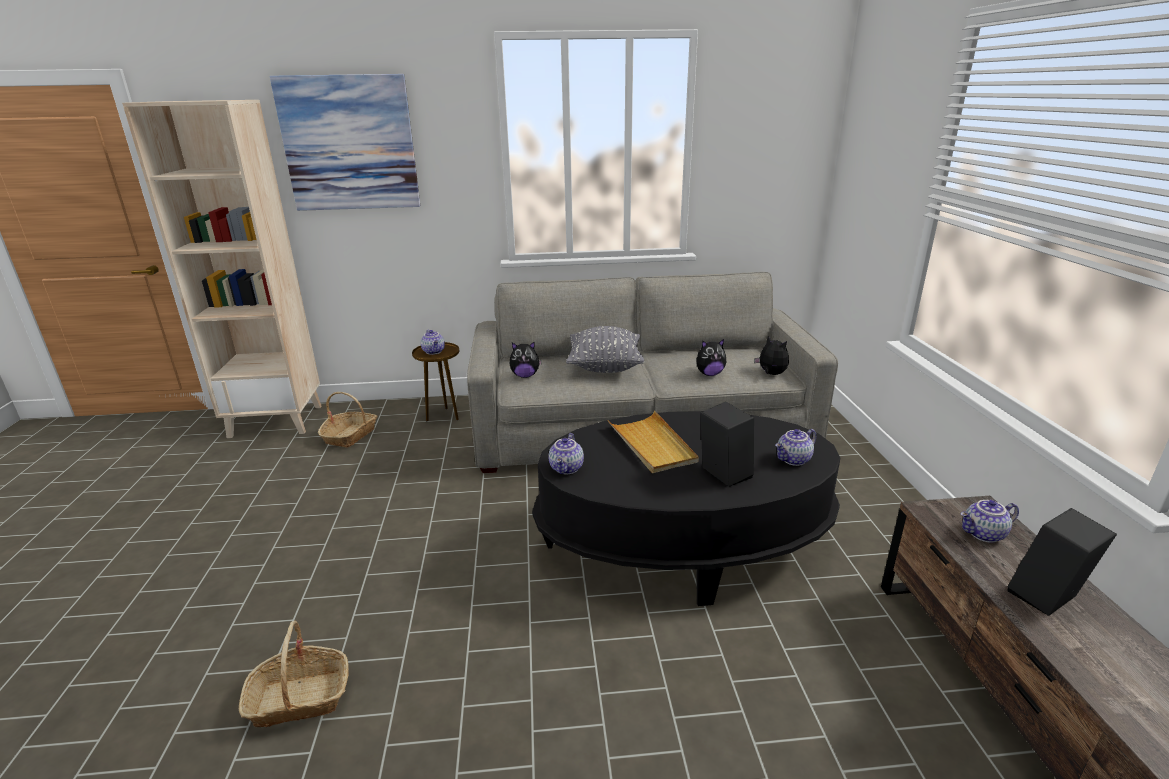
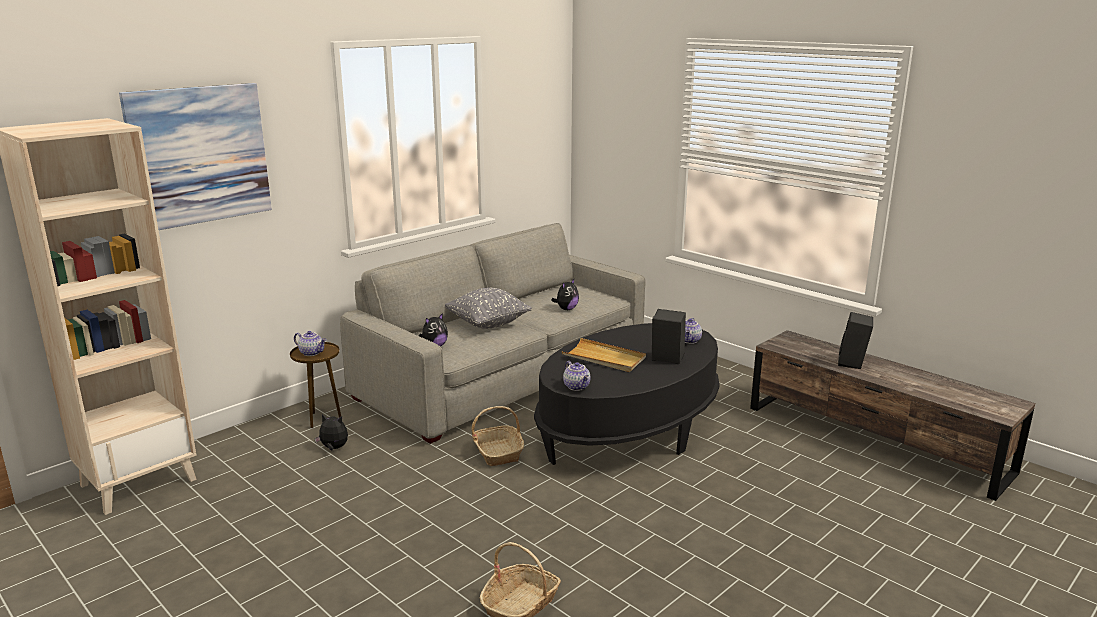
camera: 40 degrees left, 5 degrees down
(350, 435) = (252, 463): basket -> basket (498, 452)
(771, 374) = (602, 299): plush toy -> plush toy (334, 448)
(983, 534) = (804, 347): teapot -> none

